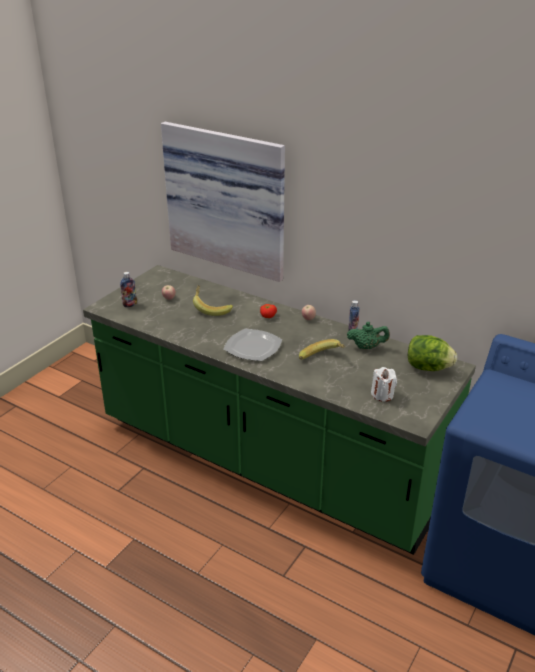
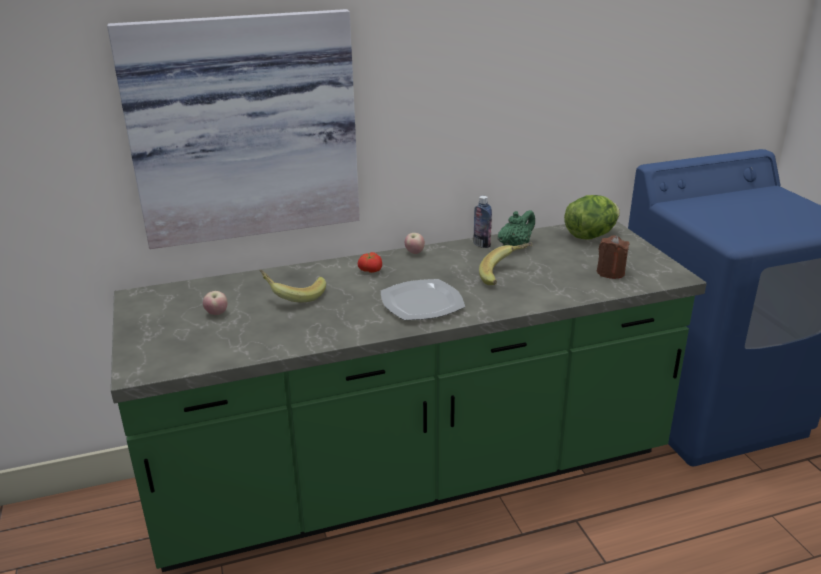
camera: 50 degrees left, 5 degrees down
(130, 305) = (176, 347): bottle -> none
(382, 395) = (610, 272): white candle -> brown candle

